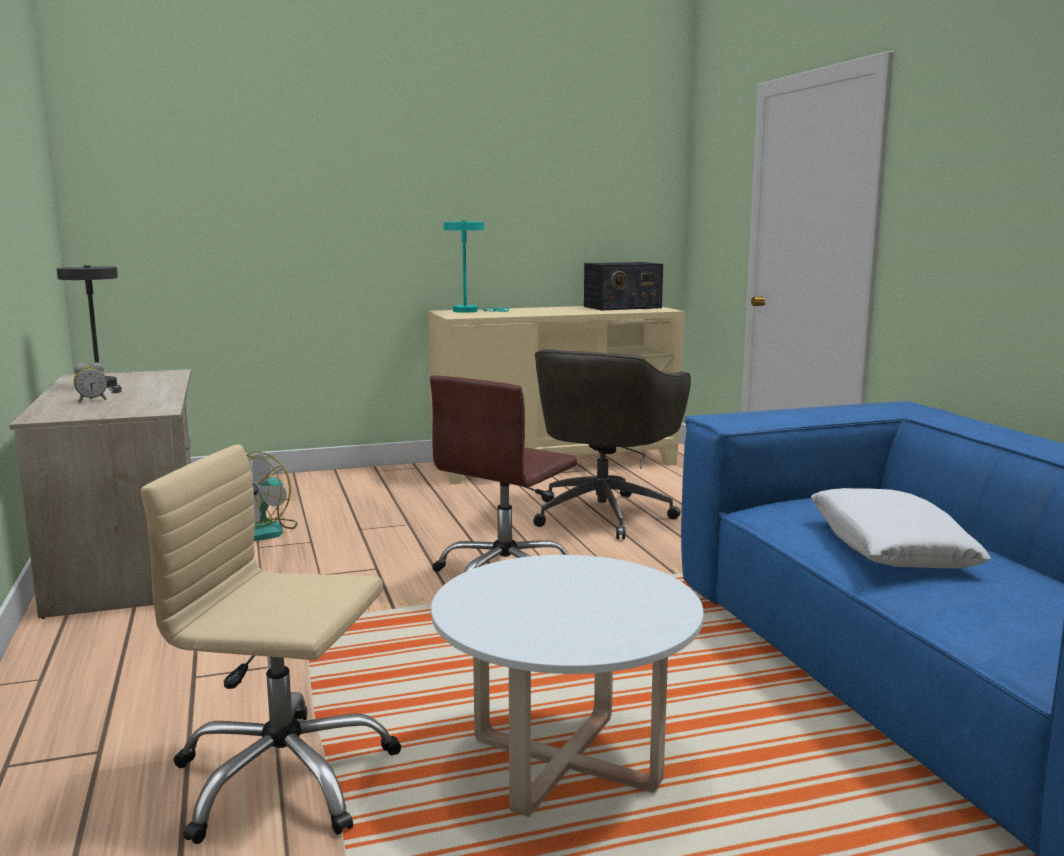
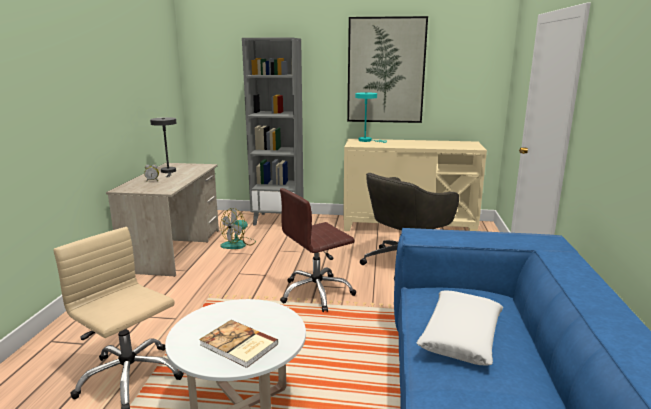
camera: 25 degrees right, 5 degrees up
(304, 484) = (278, 220): none -> grey bookcase
(489, 182) = (386, 70): none -> picture
(597, 616) = (238, 345): none -> book
(622, 307) = (455, 143): radio -> none

